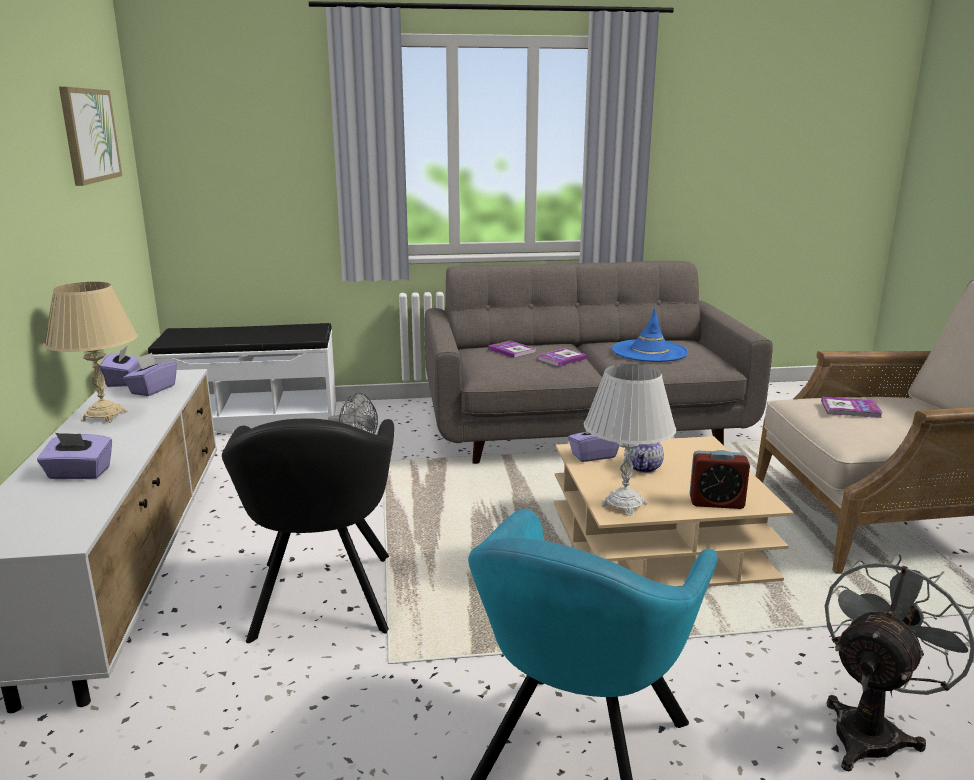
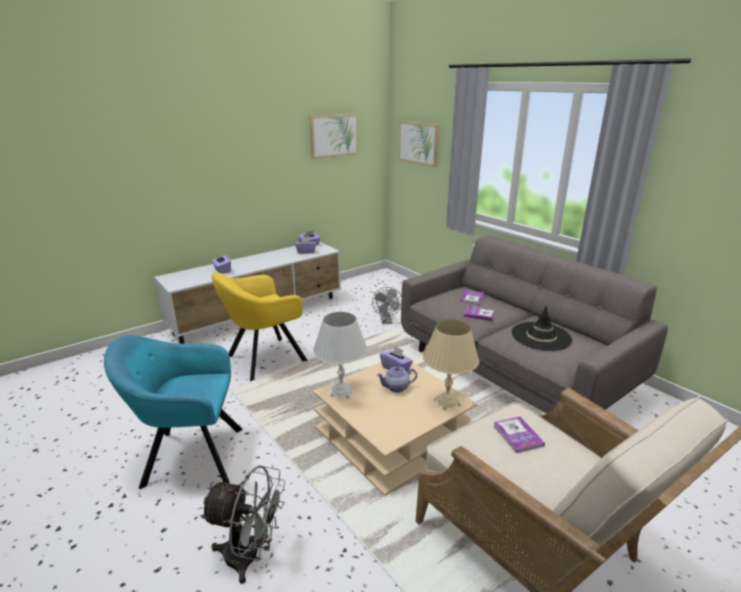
camera: 60 degrees right, 5 degrees up
(104, 416) = (273, 255): beige table lamp -> beige table lamp (447, 402)
(232, 146) = (419, 143): none -> picture
(253, 420) = (397, 285): white bench -> none
(323, 600) = (263, 359): black armchair -> yellow armchair
(649, 351) = (541, 336): blue hat -> black hat
(716, 502) = (371, 422): alarm clock -> none

